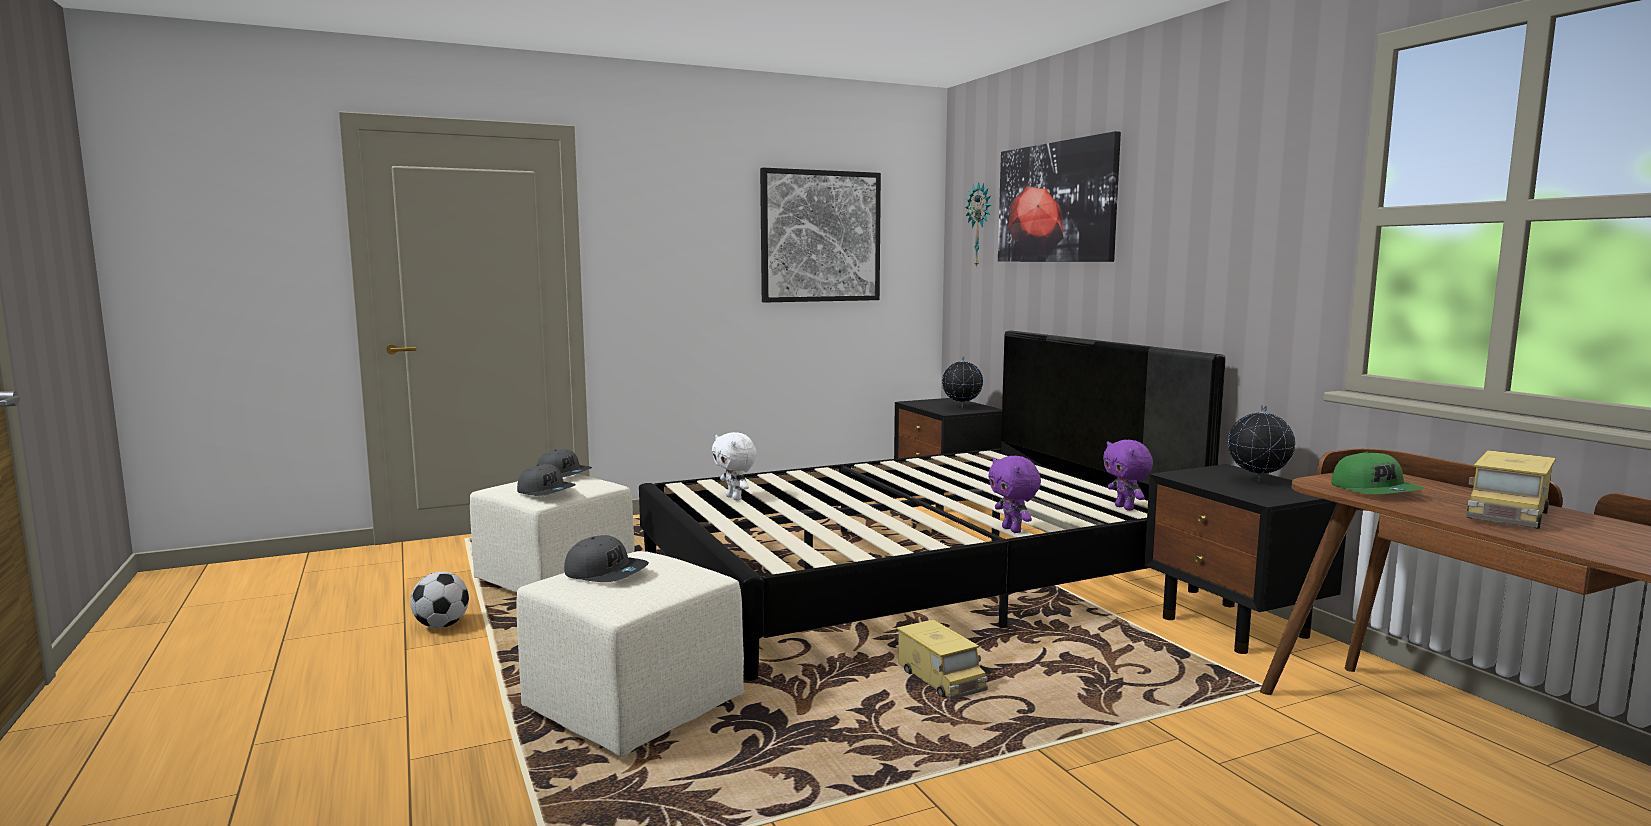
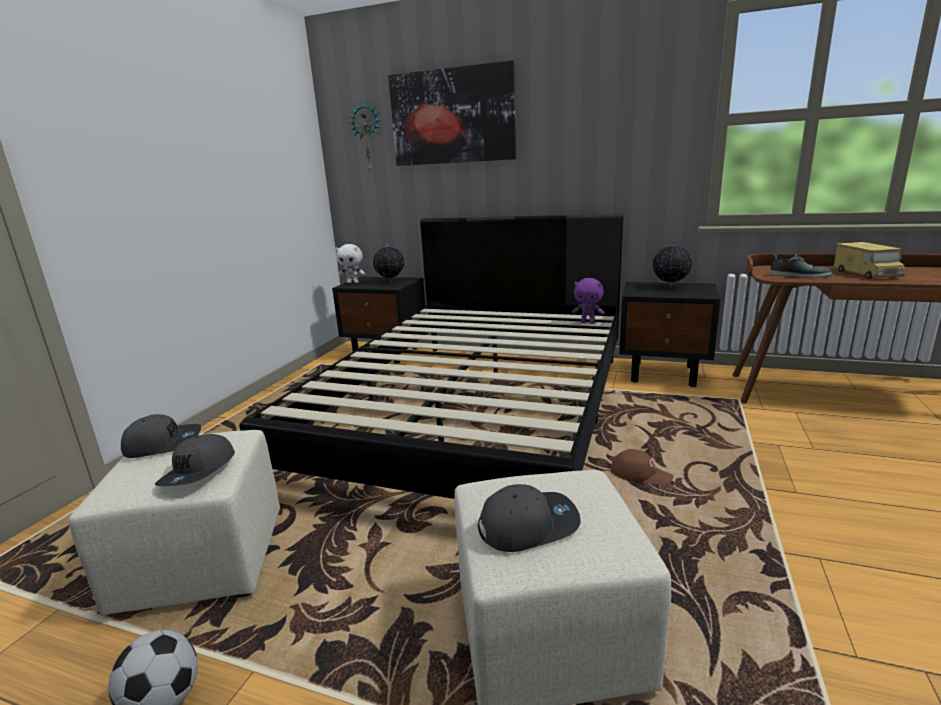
camera: 45 degrees left, 10 degrees up
(546, 491) = (199, 471): grey cap -> grey cap turned 105 degrees clockwise
(735, 498) = (360, 401): white plush toy -> white plush toy (353, 282)
(820, 236) = (246, 149): picture -> none
(940, 679) = (640, 474): toy truck -> brown cap
(1013, 530) = (585, 355): purple plush toy -> none
(1375, 490) = (799, 275): green cap -> shoe

